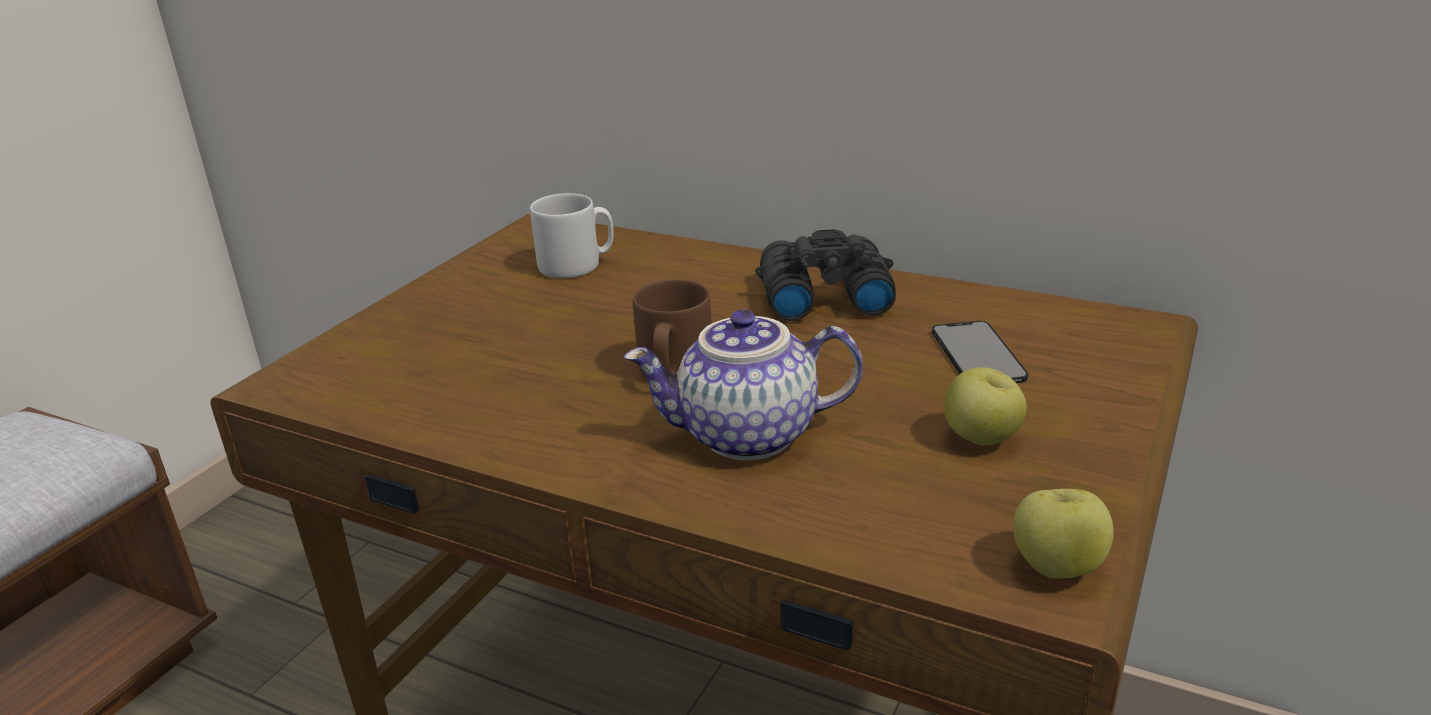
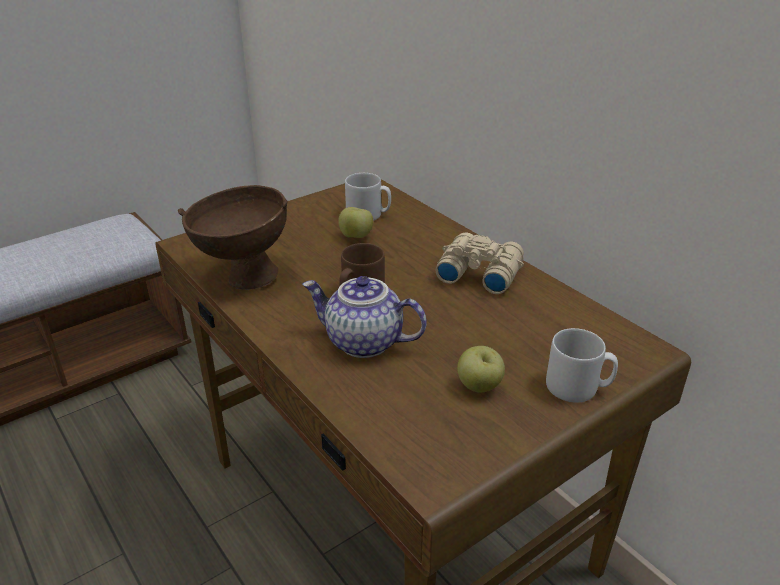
camera: 25 degrees right, 5 degrees up
(441, 405) = (242, 277): none -> brown bowl
(822, 296) = (478, 272): black binoculars -> beige binoculars
(977, 354) = (529, 336): phone -> none
(1057, 567) = (445, 470): apple -> apple (356, 237)
(1110, 397) = (578, 388): none -> grey mug

